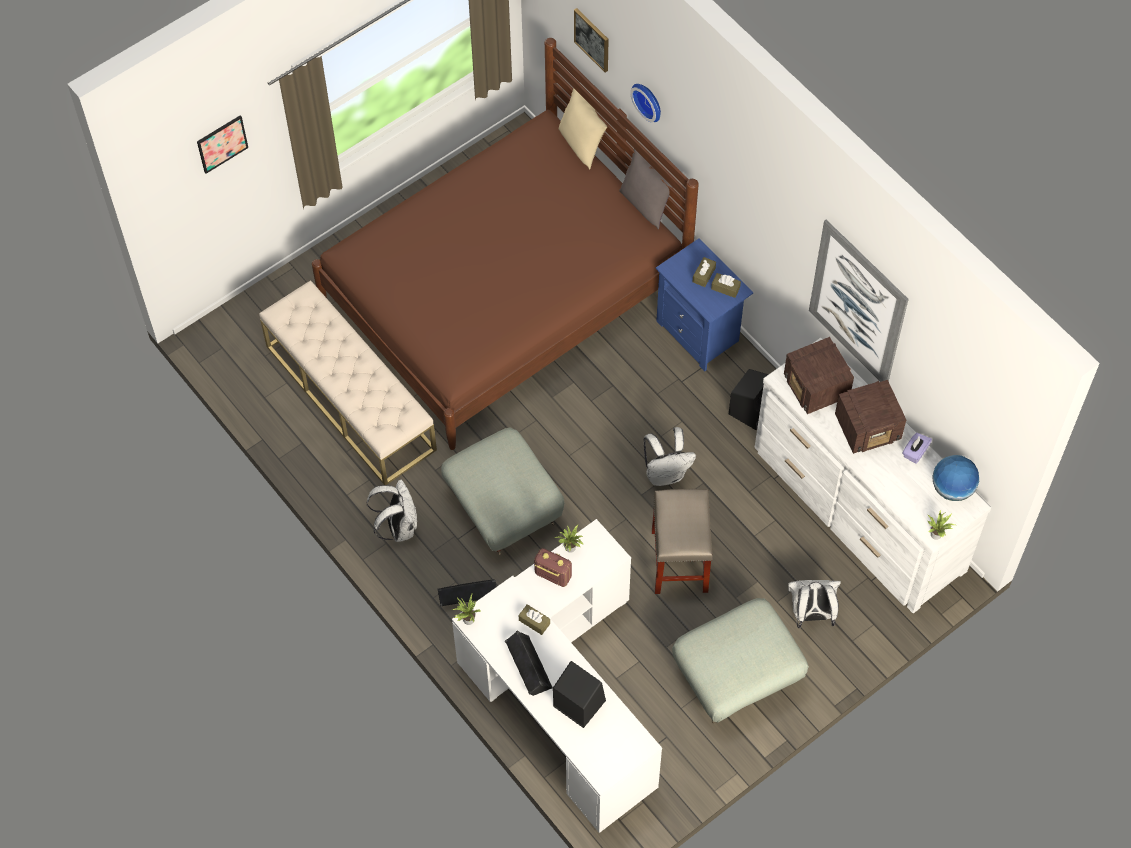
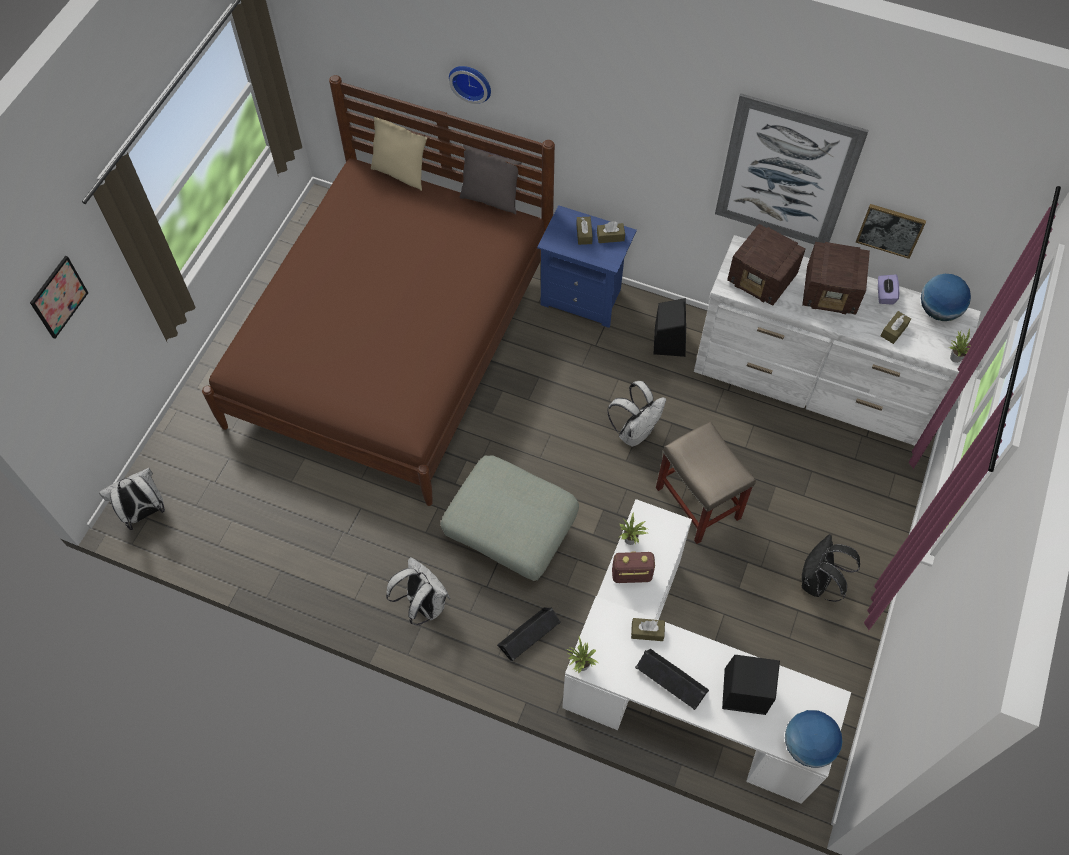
camera: 30 degrees left, 0 degrees up
(351, 398) = (304, 504): beige bench -> none
(592, 39) = (384, 49): picture -> picture (890, 230)
(600, 766) = (807, 745): none -> globe
(737, 678) = (817, 582): grey ottoman -> black backpack
(811, 615) = (839, 492): white backpack -> white backpack (145, 512)
(868, 428) = (831, 293): radio -> radio turned 60 degrees clockwise
(899, 486) = (894, 330): none -> brown tissue box

